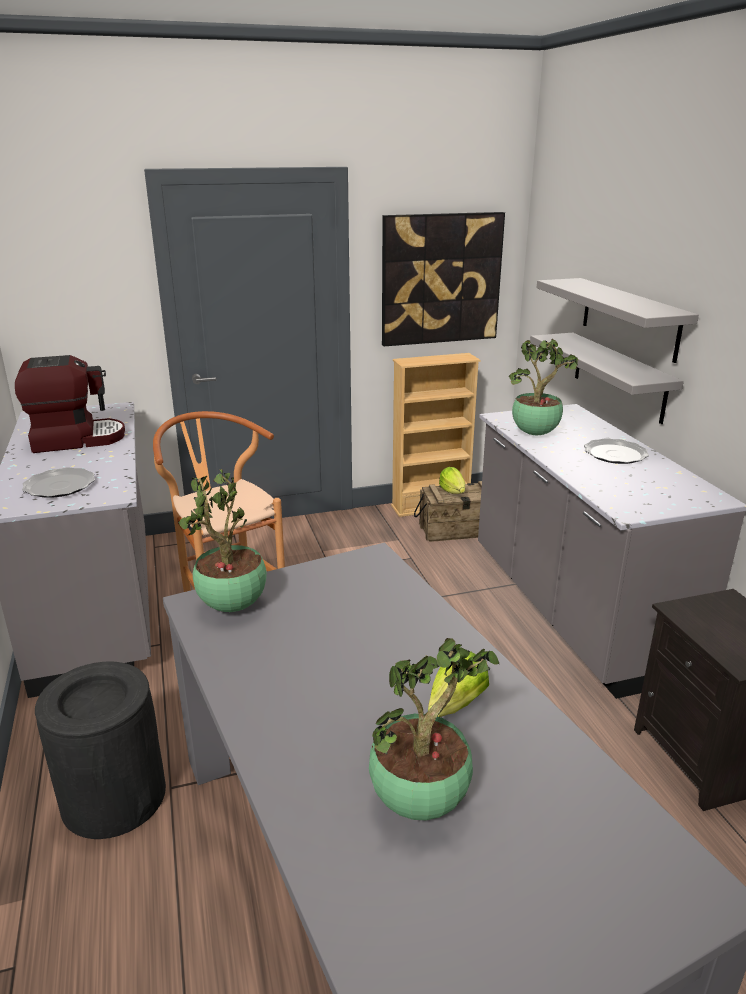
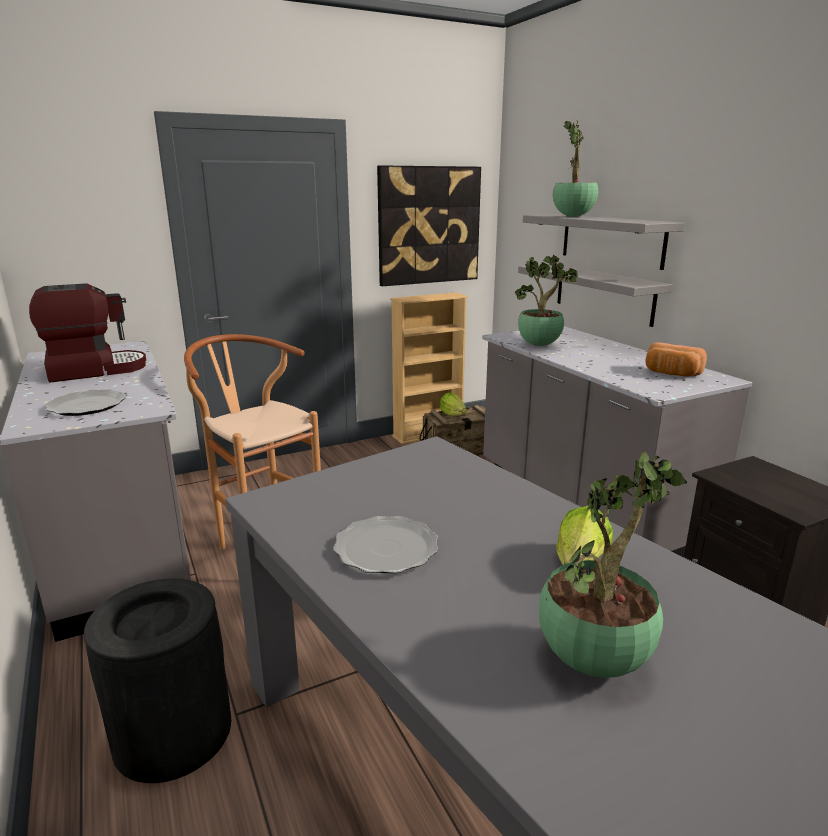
camera: 10 degrees left, 5 degrees down
(231, 607) = (304, 500): potted plant -> potted plant (573, 216)
(615, 454) = (616, 355): plate -> plate (386, 548)
(660, 487) = (671, 374): none -> bread

